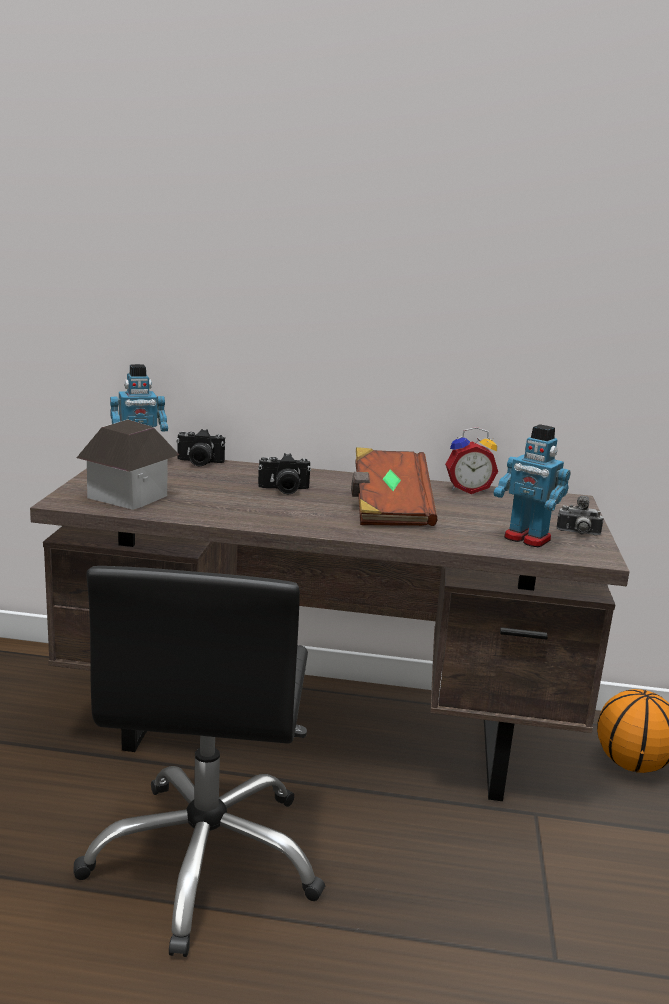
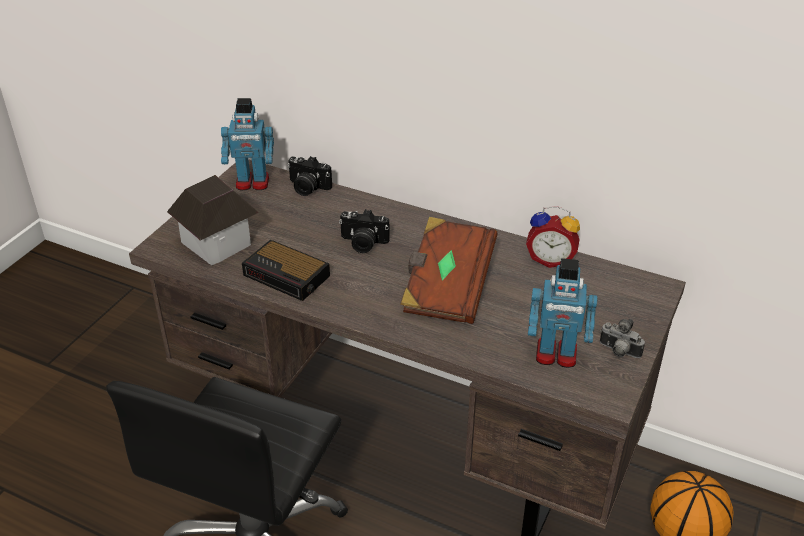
camera: 20 degrees right, 20 degrees up
(223, 511) = (288, 276): none -> alarm clock
(526, 539) = (556, 355): toy robot -> toy robot turned 45 degrees counterclockwise

